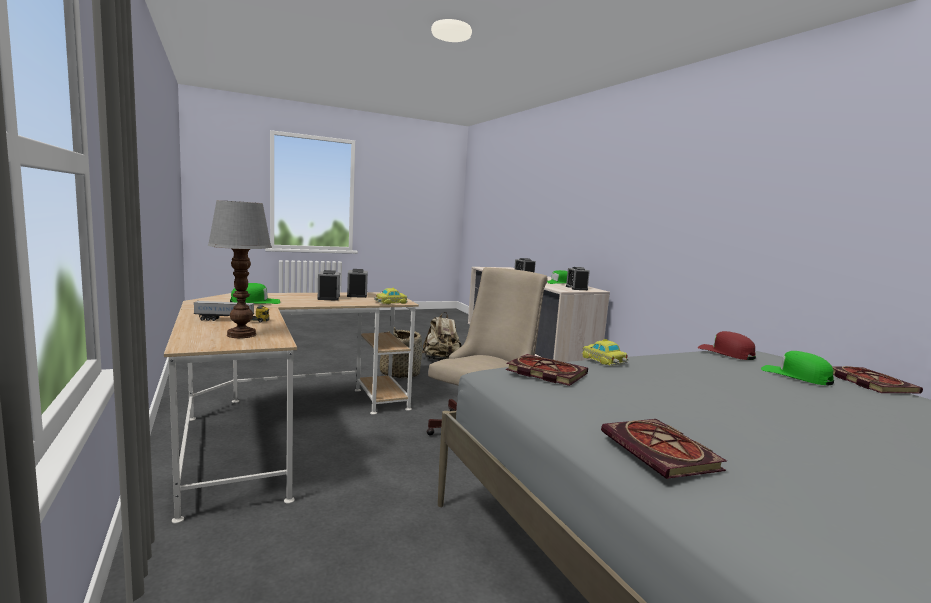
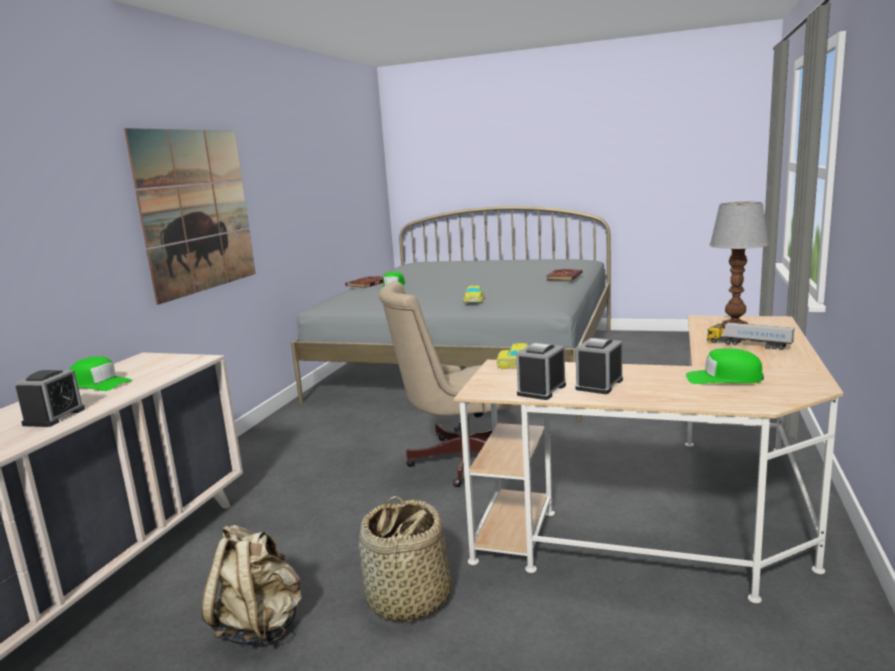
camera: 135 degrees left, 5 degrees up
(544, 372) = (536, 297): book -> none
(576, 288) = (153, 363): alarm clock -> none
(688, 216) = (197, 211): none -> picture
(726, 353) = (368, 298): red cap -> none

